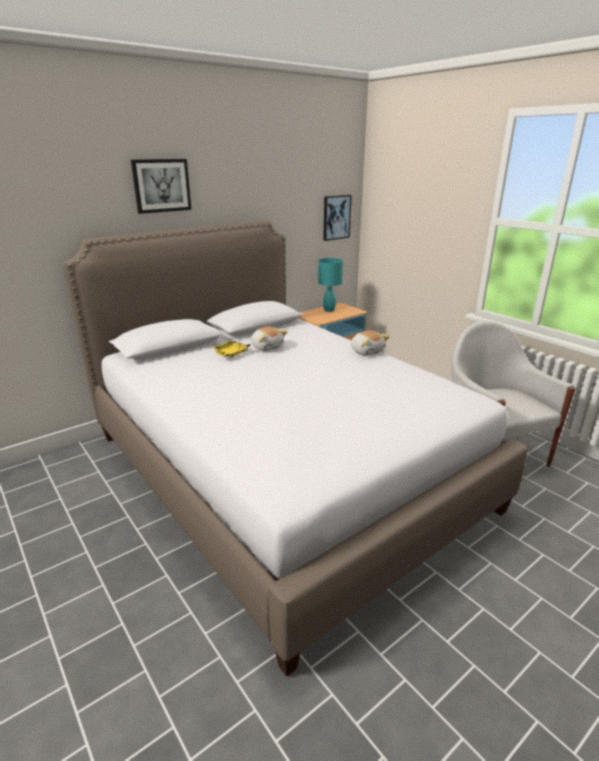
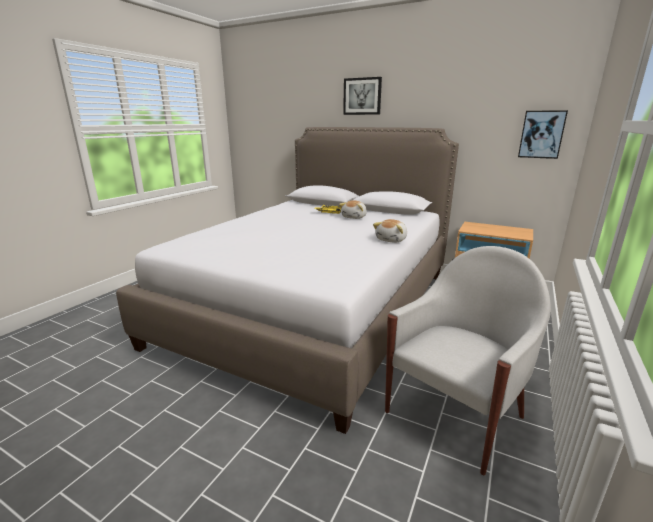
camera: 65 degrees right, 5 degrees down
(329, 310) = (501, 228): turquoise table lamp -> none

